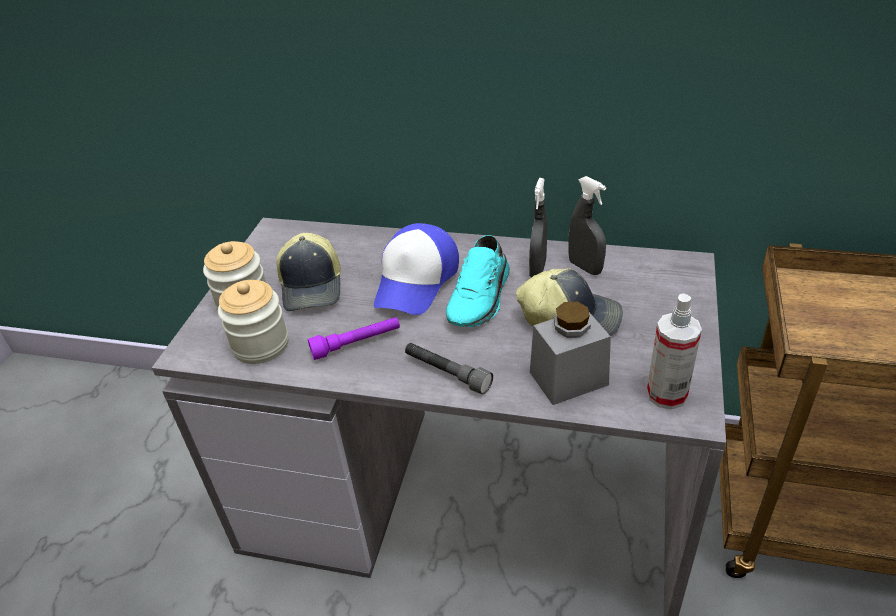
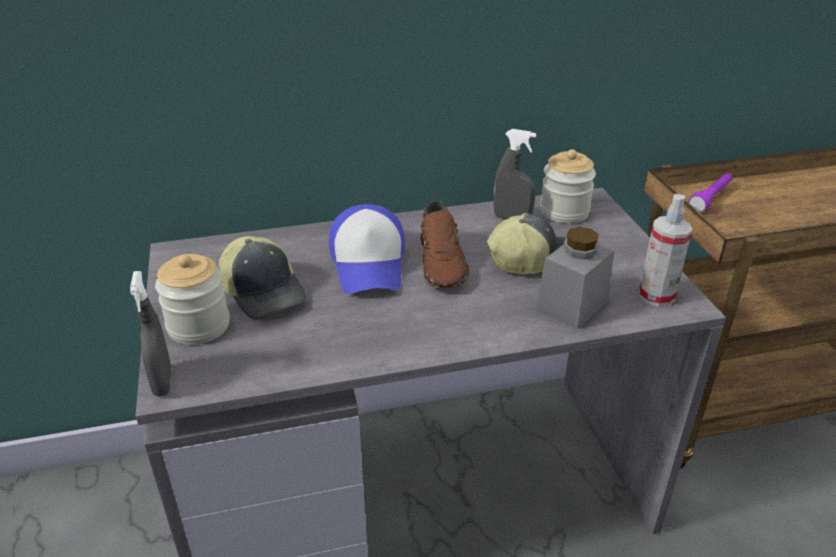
camera: 30 degrees left, 5 degrees down
(260, 345) = (252, 358): jar -> jar (564, 212)
(356, 344) = (356, 330): purple flashlight -> purple flashlight (710, 198)
(447, 373) = (465, 331): grey flashlight -> none
(481, 298) = (443, 263): turquoise shoe -> brown shoe
(537, 269) = (473, 229): grey spray bottle -> grey spray bottle (162, 382)

